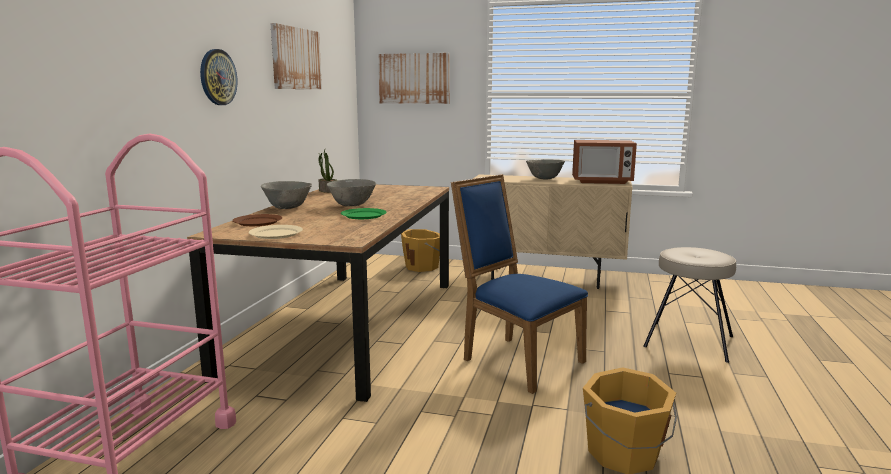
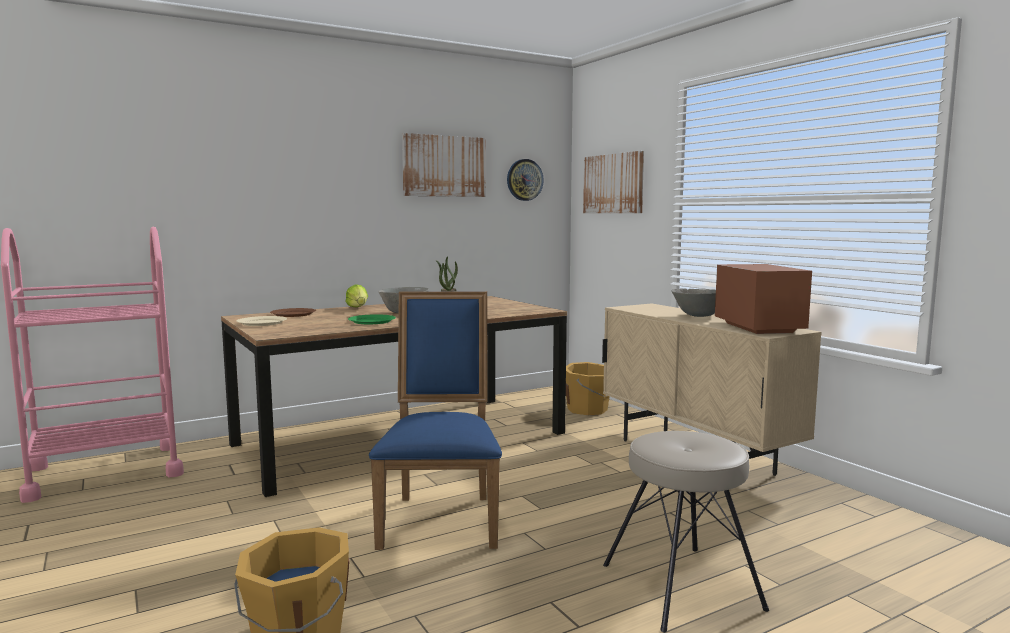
camera: 45 degrees right, 5 degrees down
(217, 77) = (313, 185): wall clock -> wall clock (524, 180)
(287, 208) = (358, 308): grey bowl -> lettuce
(601, 181) = (759, 328): microwave -> microwave turned 150 degrees counterclockwise

